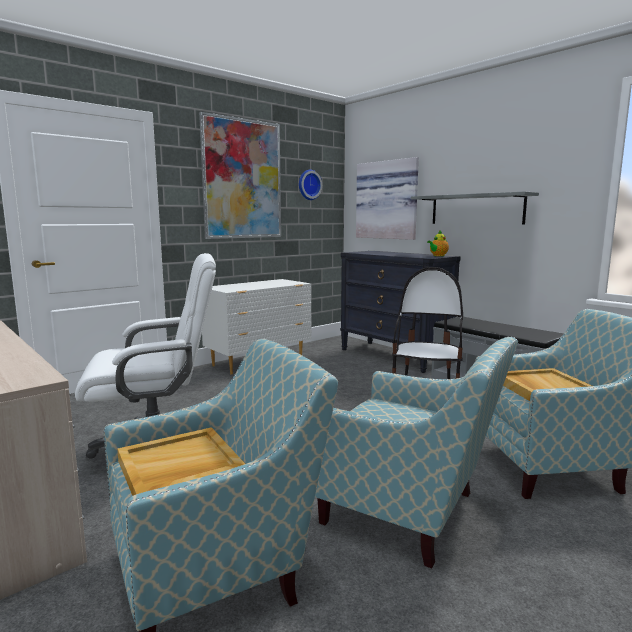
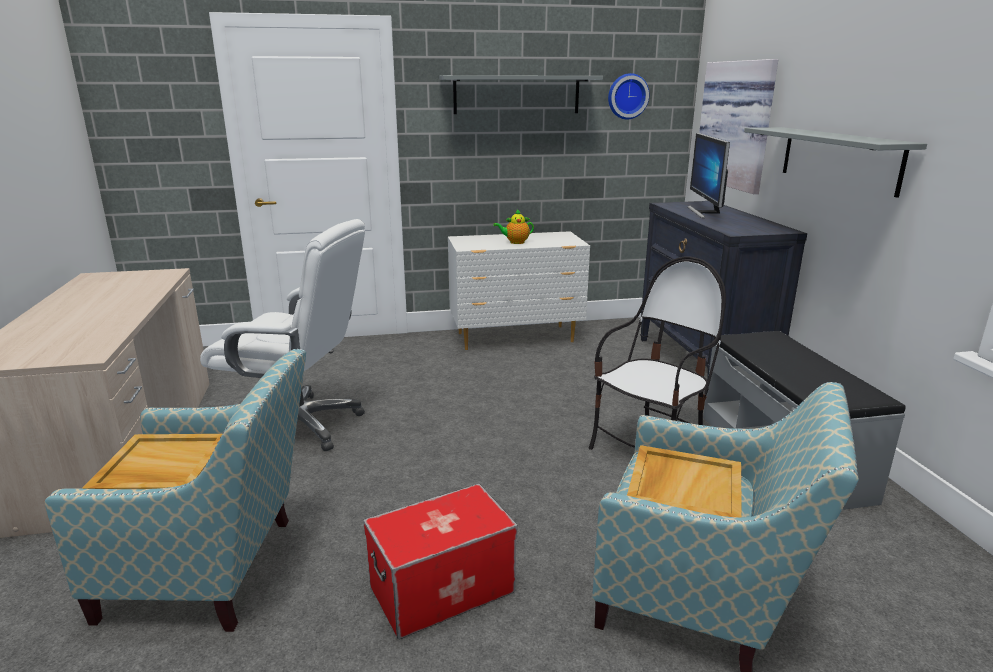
camera: 30 degrees right, 10 degrees up
(242, 179) = (516, 94): picture -> grey shelf
(385, 253) = (705, 212): none -> monitor
(413, 513) = (442, 590): armchair -> storage box
(437, 256) = (768, 228): teapot -> teapot (515, 242)

